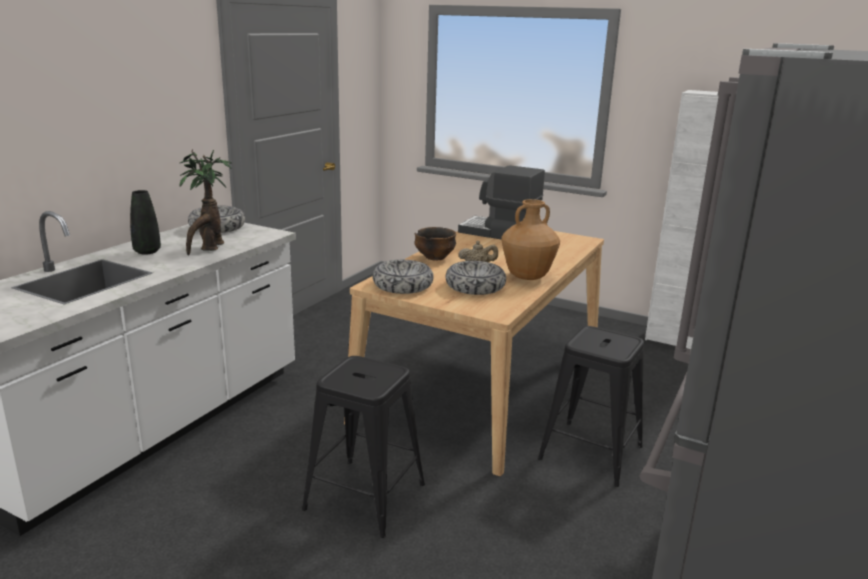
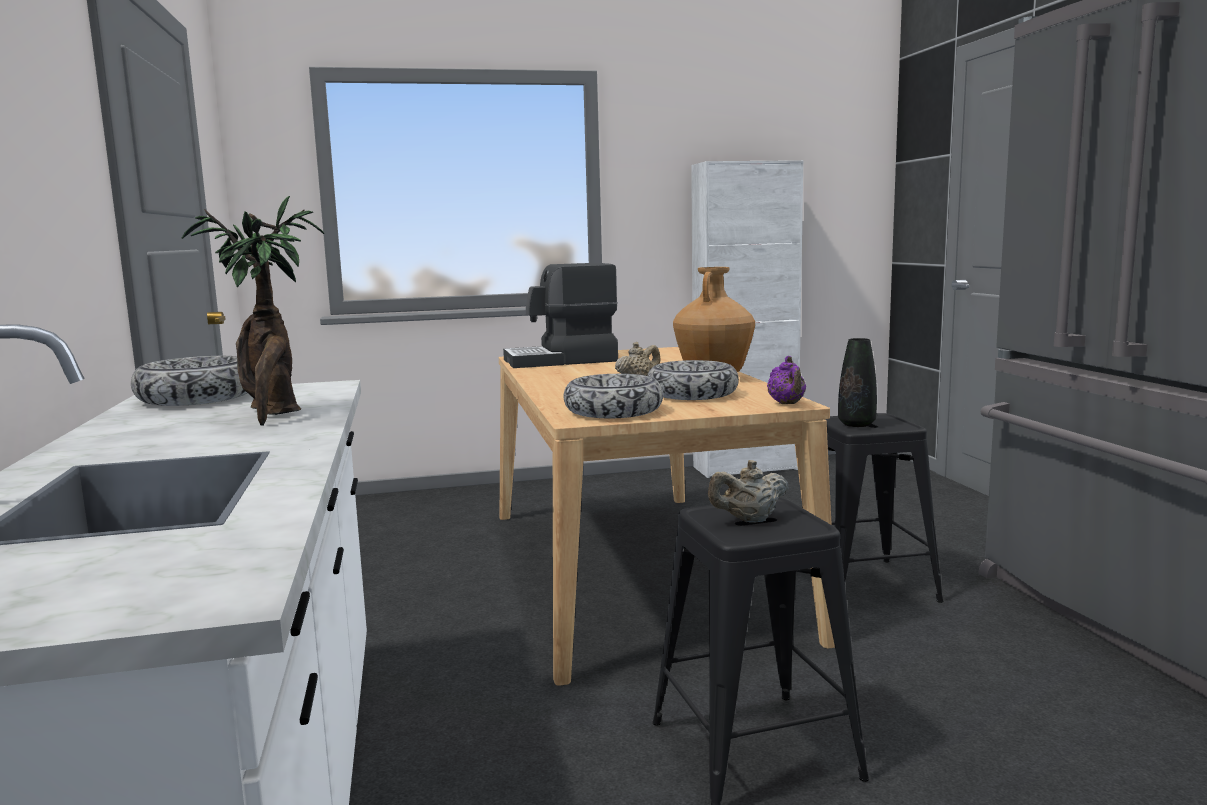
camera: 40 degrees left, 10 degrees down
(147, 251) = (153, 439): black vase -> black vase (856, 424)
(361, 374) = (749, 520): none -> beige teapot
(435, 258) = (563, 387): bowl -> none
(495, 313) = (787, 404): none -> purple teapot

